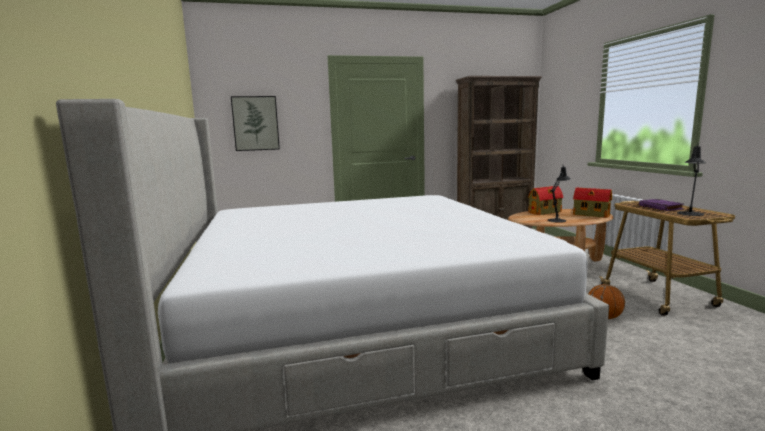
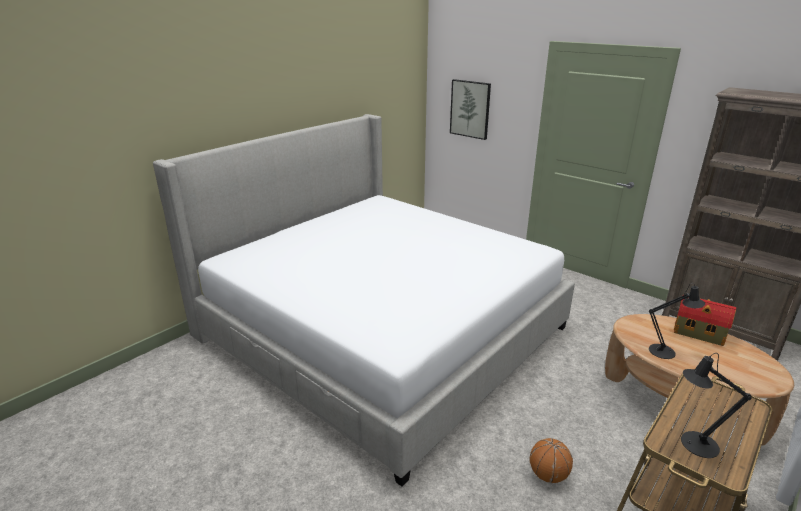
camera: 55 degrees right, 15 degrees up
(590, 215) = (744, 373): toy house -> none
(661, 207) = (714, 415): purple book -> none

